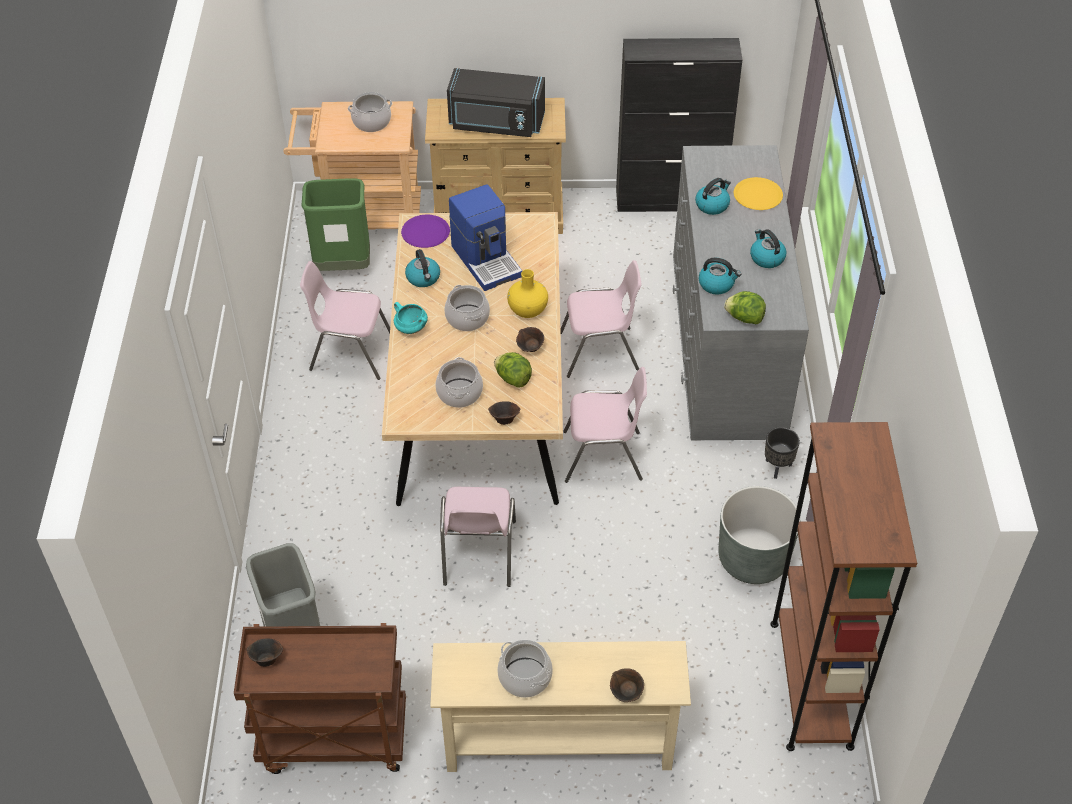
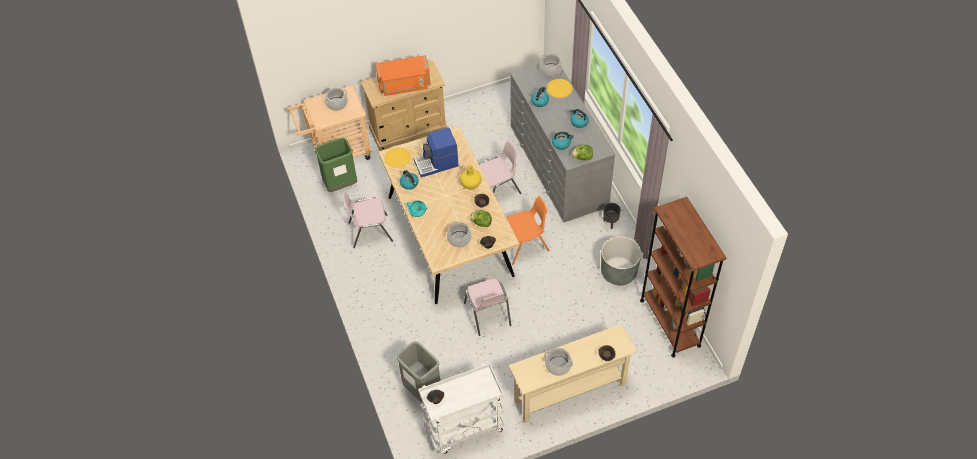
camera: 20 degrees left, 5 degrees up
(332, 740) = (464, 428): brown cart -> white cart
(425, 232) = (397, 158): purple plate -> yellow plate
(467, 318) = (443, 198): cooking pot -> cooking pot (550, 70)
(487, 260) = (437, 164): coffee machine -> coffee machine turned 120 degrees clockwise
(496, 123) = (404, 85): black microwave -> orange microwave
(604, 456) = (525, 245): pink chair -> orange chair
(670, 200) = (494, 94): black cabinet -> none

